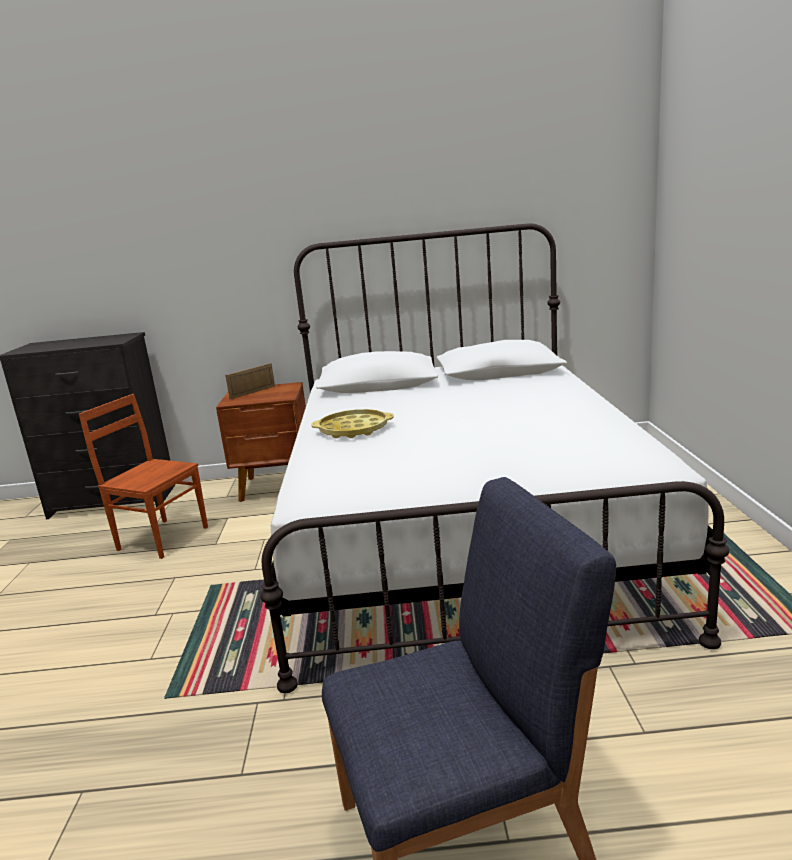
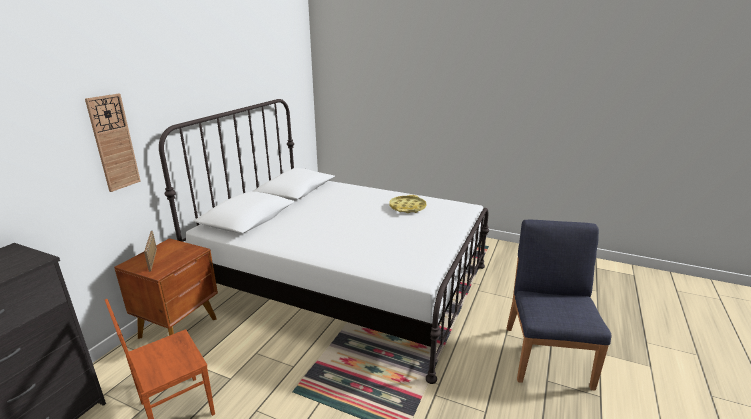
camera: 65 degrees left, 5 degrees up
(250, 256) = (113, 143): none -> wall clock
(353, 429) = (327, 244): yellow tray -> yellow tray (407, 207)

